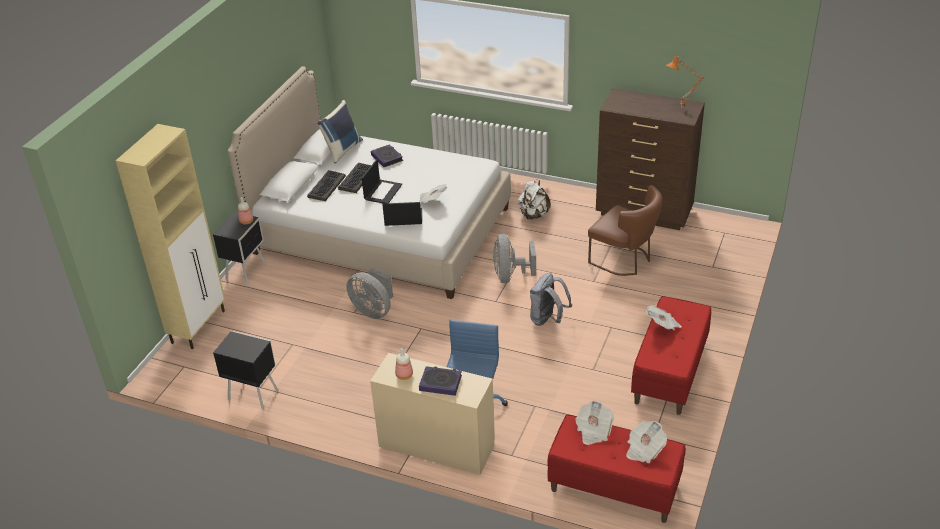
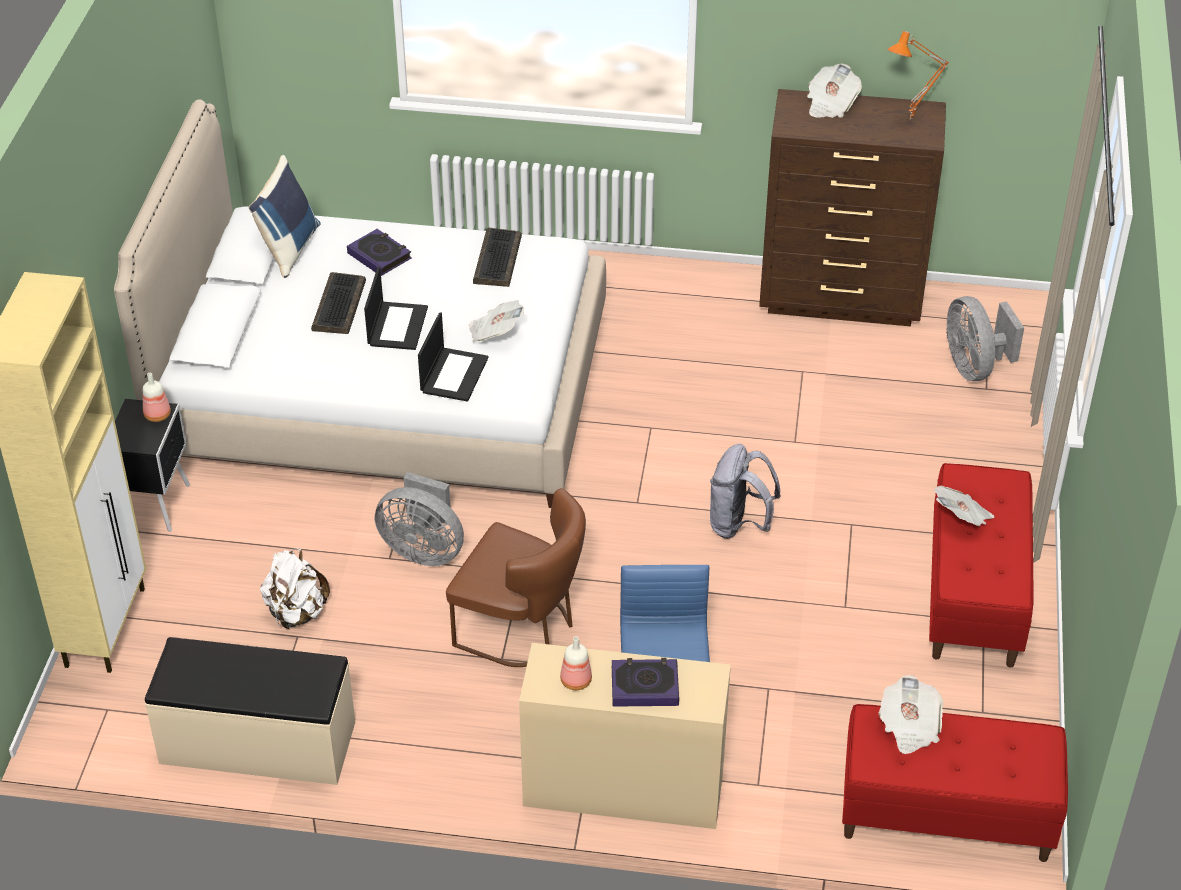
camera: 15 degrees left, 5 degrees up
(252, 394) = (257, 743): black nightstand -> beige bench
(326, 186) = (287, 327): keyboard -> keyboard (497, 259)
(403, 218) = (454, 374): laptop -> laptop turned 120 degrees clockwise
(510, 276) = (647, 450): grey fan -> grey fan (974, 366)
(533, 215) = (649, 326): white backpack -> white backpack (296, 613)
(624, 260) = (835, 395): brown chair -> brown chair (523, 629)
(644, 449) = (1002, 747): newspaper -> newspaper (830, 105)

